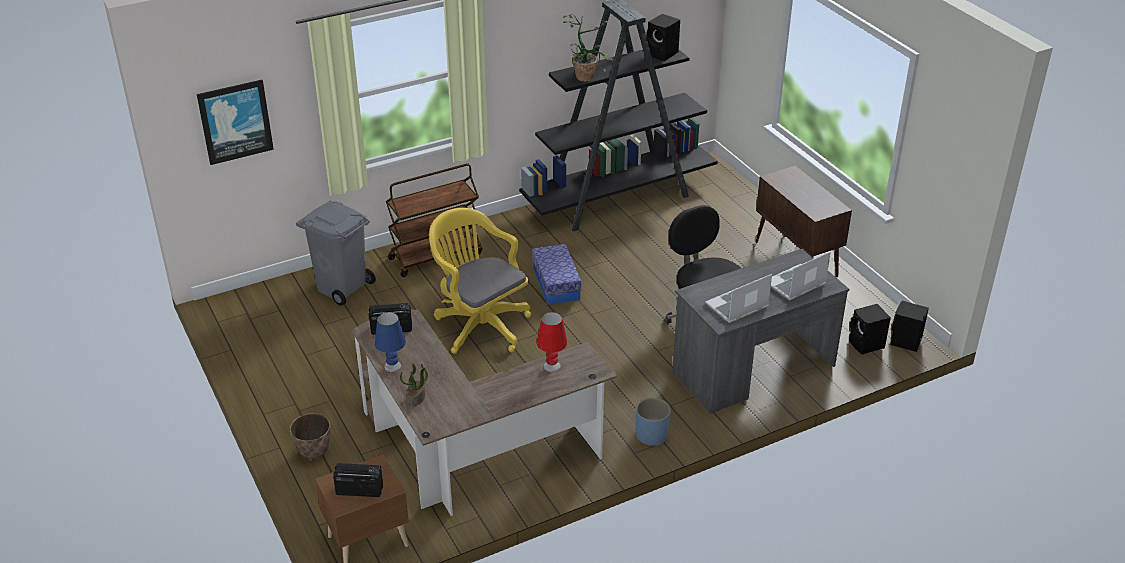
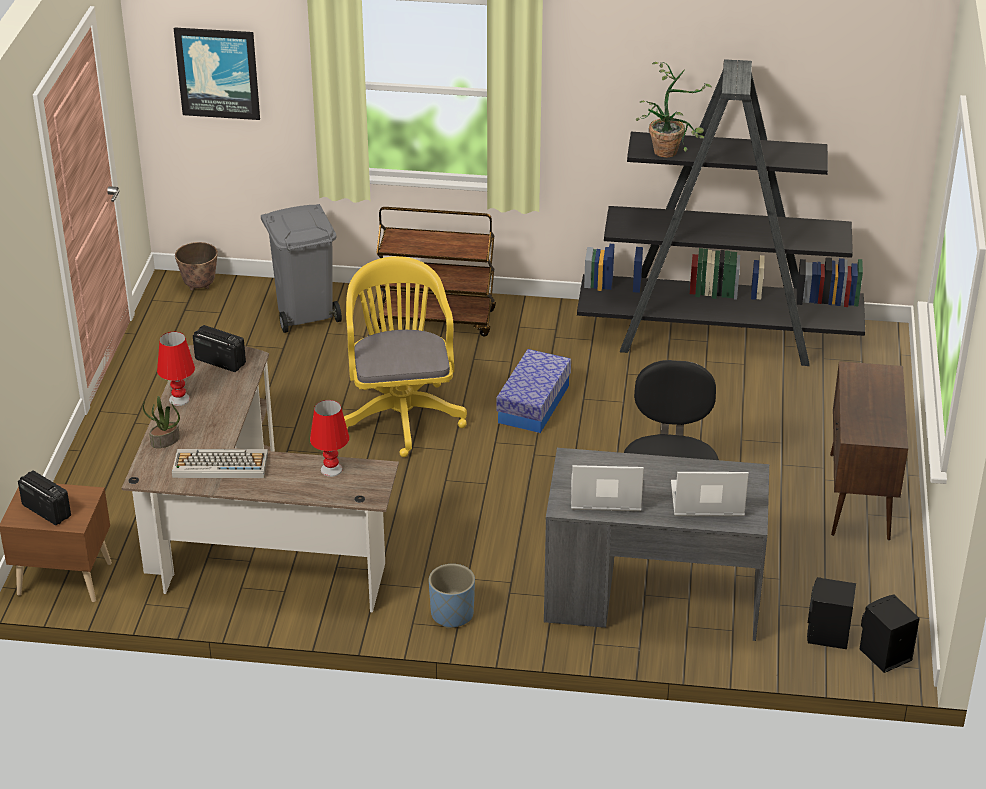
camera: 35 degrees right, 0 degrees up
(314, 453) = (105, 471): planter -> planter (199, 286)
(393, 366) = (179, 399): blue table lamp -> red table lamp
(474, 397) = (219, 465): none -> keyboard
(663, 54) = (798, 155): black speaker -> none

